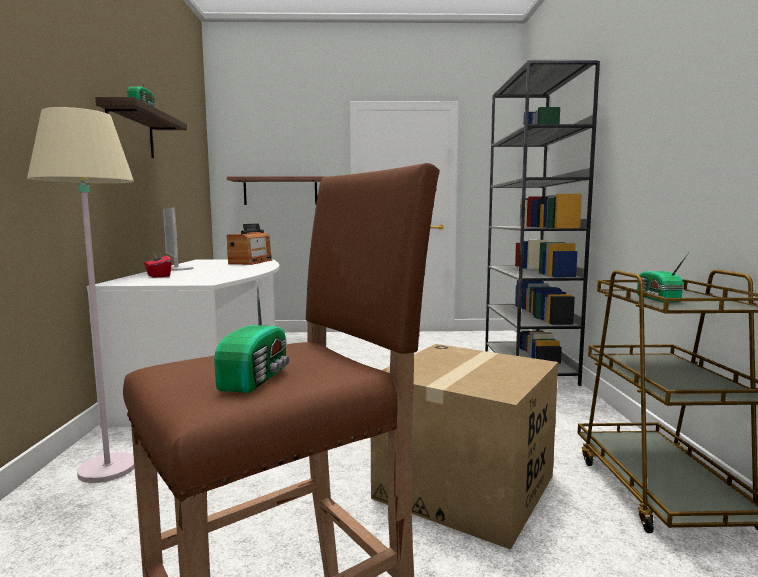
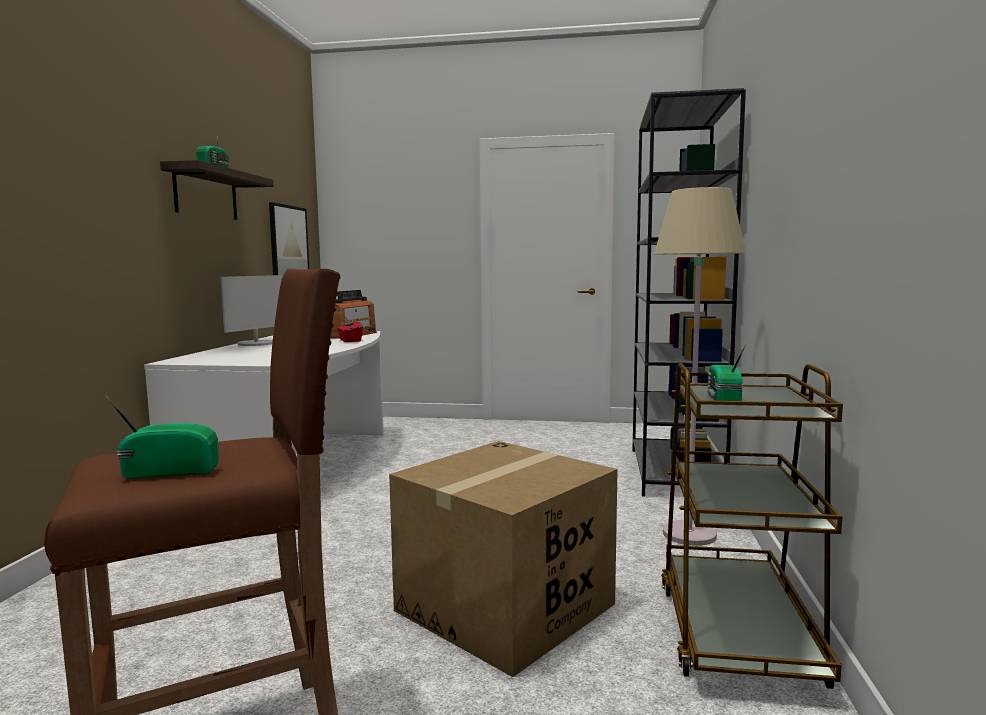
camera: 10 degrees right, 0 degrees up
(108, 469) = (147, 558): beige floor lamp -> beige floor lamp (689, 534)
(158, 276) = (227, 353): red tissue box -> red tissue box (350, 341)
(175, 269) = (257, 343): monitor -> monitor turned 135 degrees counterclockwise
(189, 183) = (288, 242): none -> picture
(257, 377) = (169, 471): radio -> radio turned 120 degrees counterclockwise
(280, 191) = (398, 249): shelf -> none

